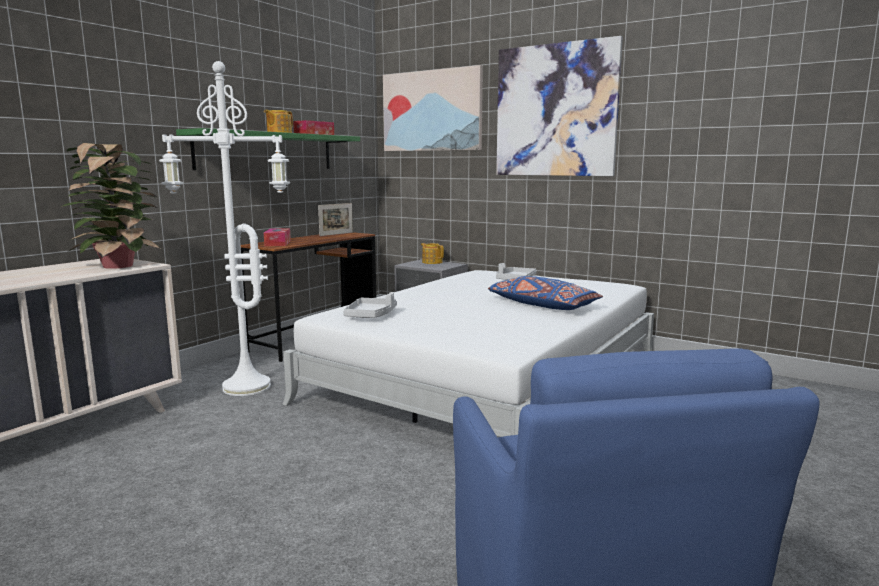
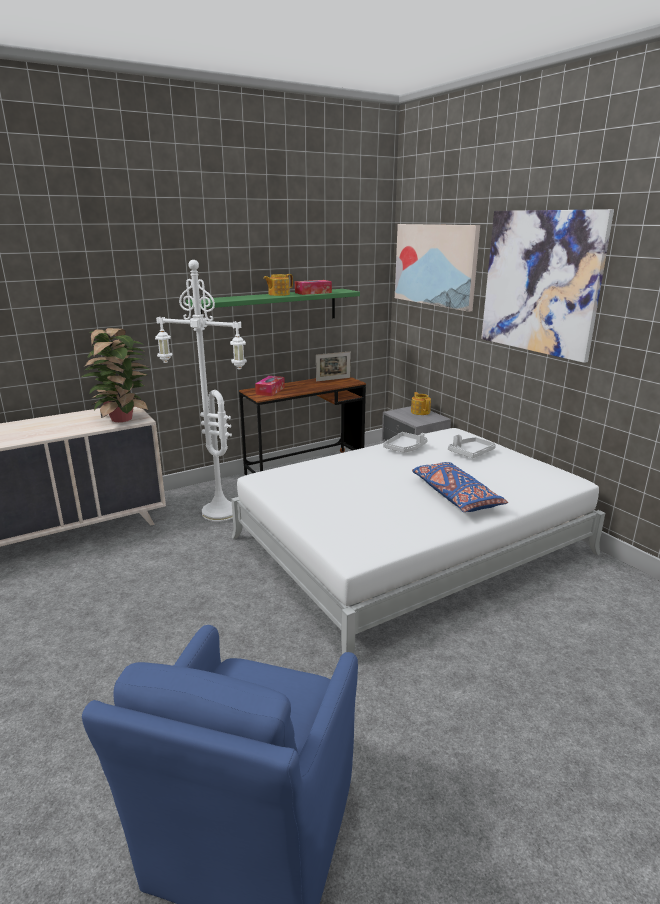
camera: 25 degrees right, 10 degrees up
(371, 315) = (296, 483): grey tray -> grey tray (405, 448)

